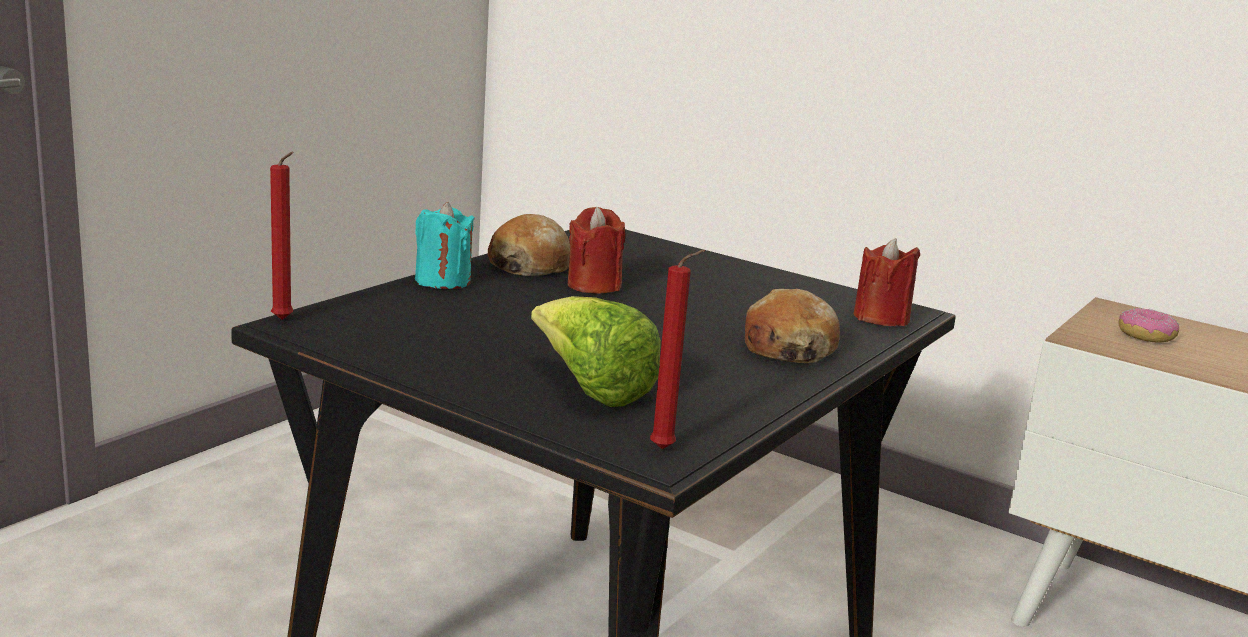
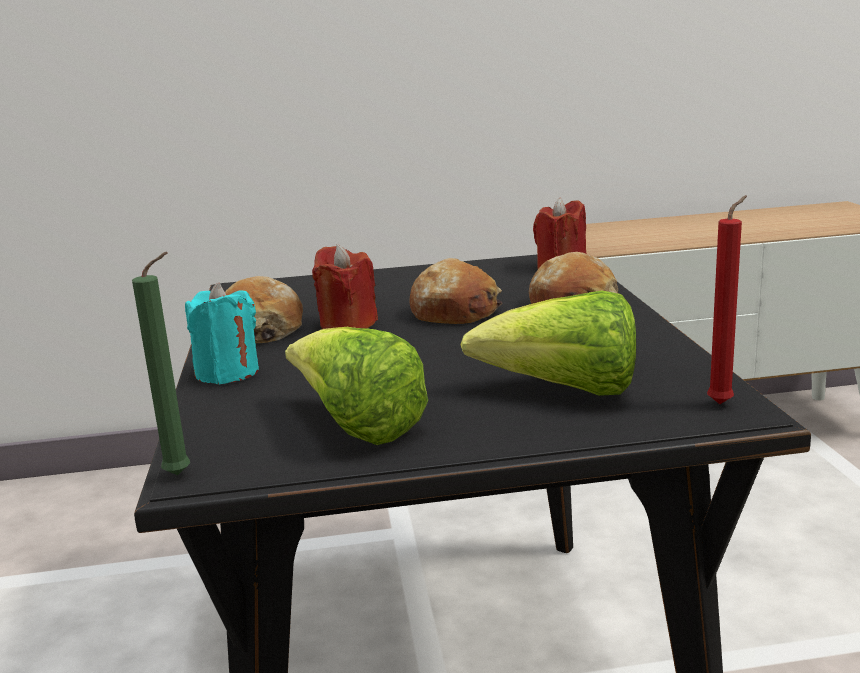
camera: 40 degrees left, 0 degrees up
(284, 320) = (182, 474): red candle -> green candle
(422, 343) = (356, 426): none -> lettuce
(688, 311) = (455, 312): none -> bread
(1146, 335) = (618, 237): donut -> none

